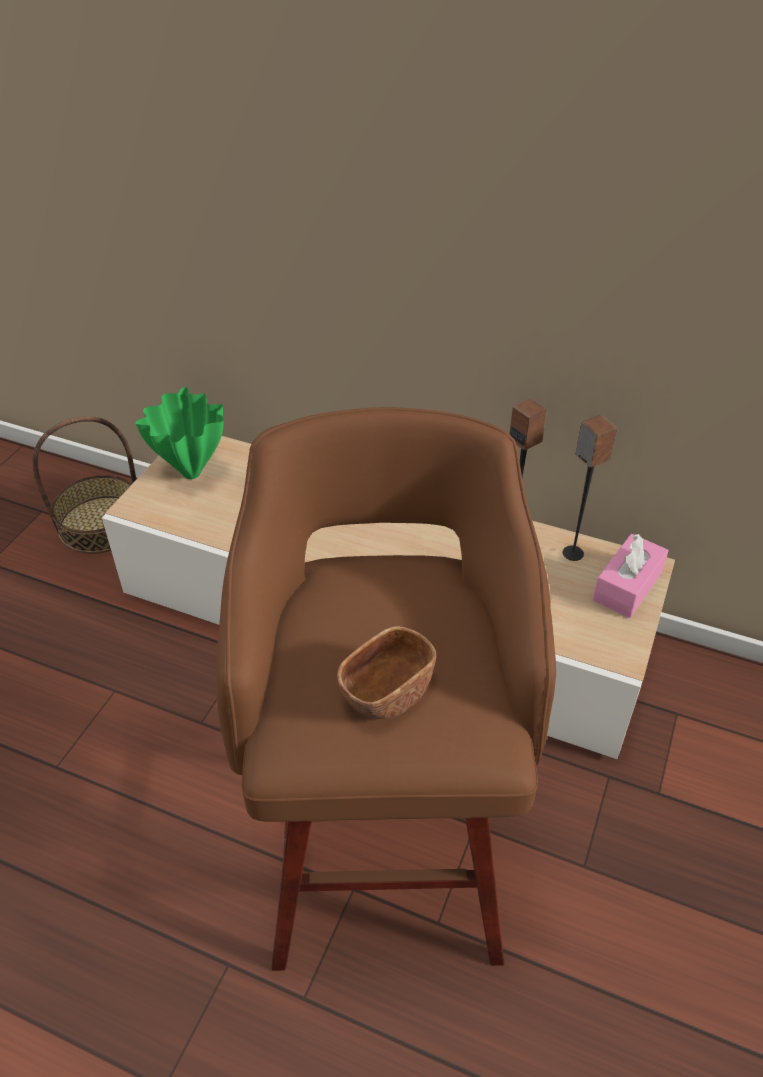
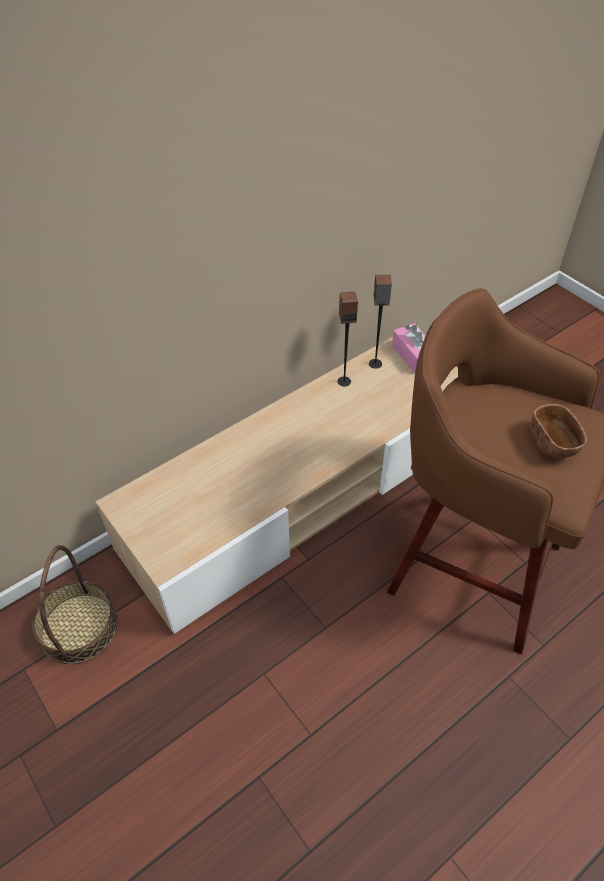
camera: 60 degrees left, 5 degrees up
(191, 474) = (157, 517): green vase -> none

